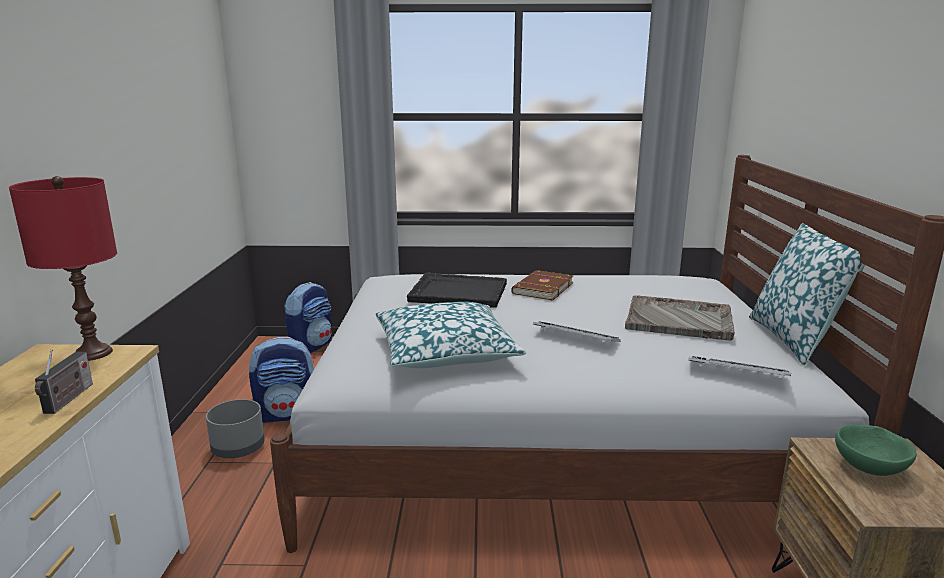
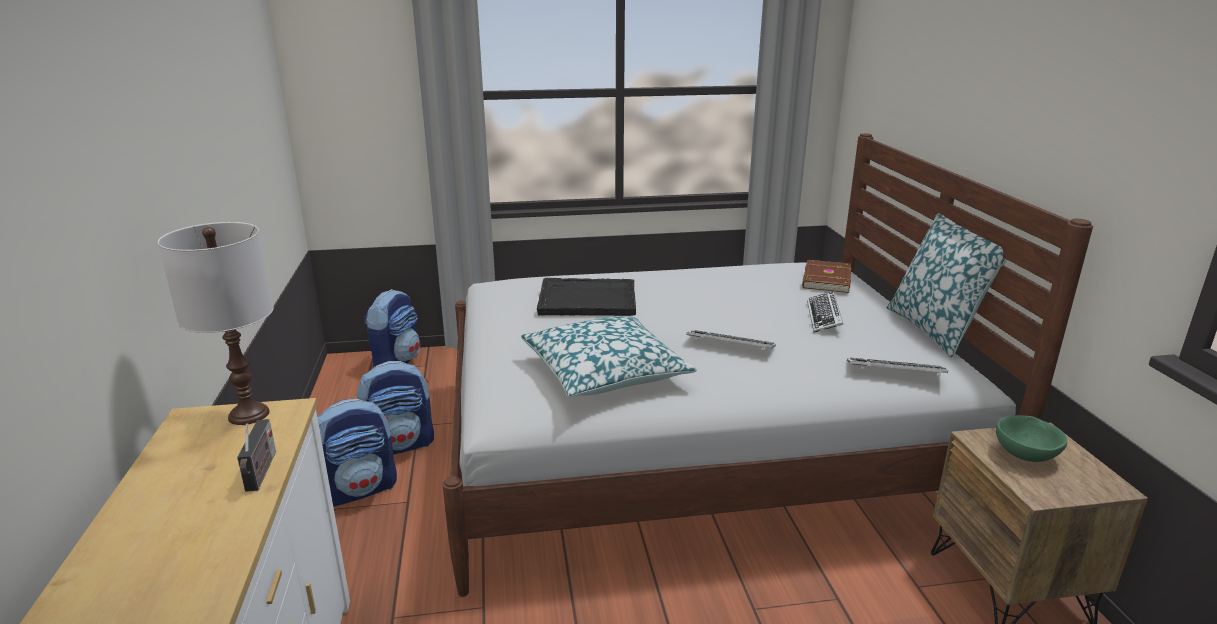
camera: 10 degrees left, 5 degrees up
(93, 353) = (249, 414): red table lamp -> white table lamp
(239, 448) = (360, 489): grey planter -> backpack
(541, 288) = (673, 288): brown book -> brown book (825, 279)
(680, 320) = (824, 317): grey tray -> keyboard

